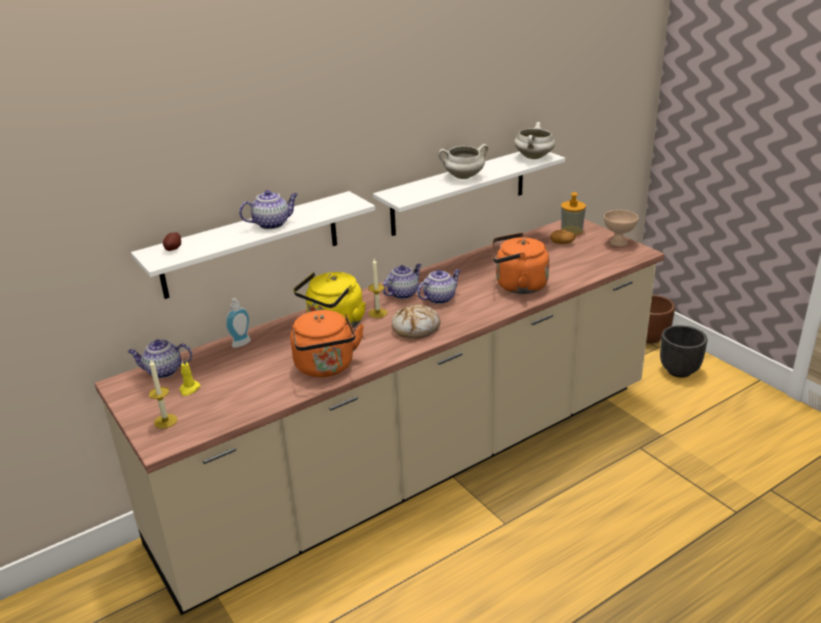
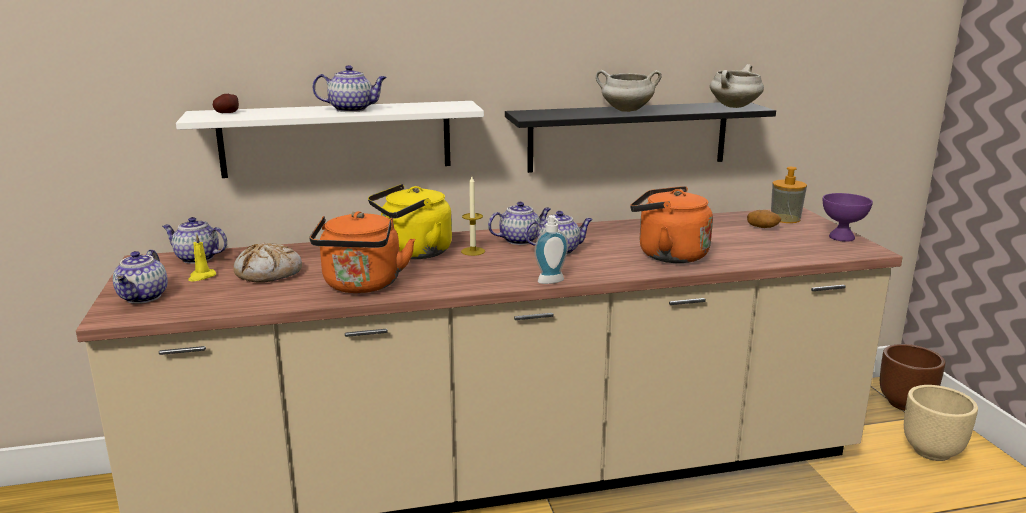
camera: 20 degrees right, 10 degrees down
(165, 421) = (144, 297): candle -> teapot
(242, 344) = (299, 252): soap dispenser -> soap dispenser (552, 282)
(416, 328) = (503, 271): bread -> bread (269, 273)
(459, 191) = (628, 136): white shelf -> black shelf
(619, 242) = (842, 237): beige bowl -> purple bowl
(679, 371) = (932, 451): black planter -> beige planter

